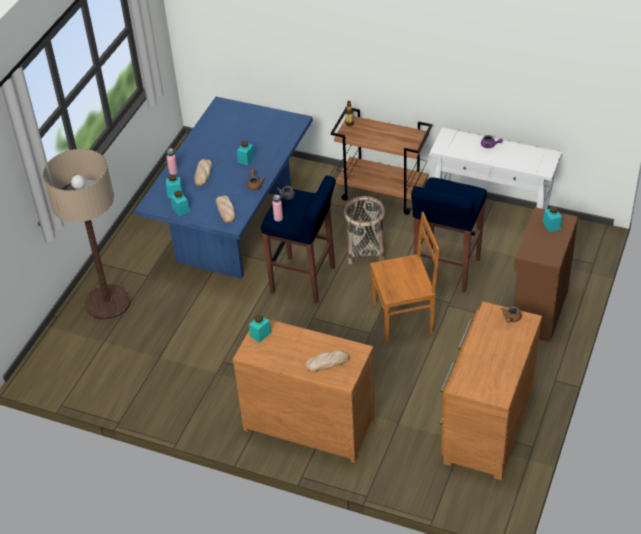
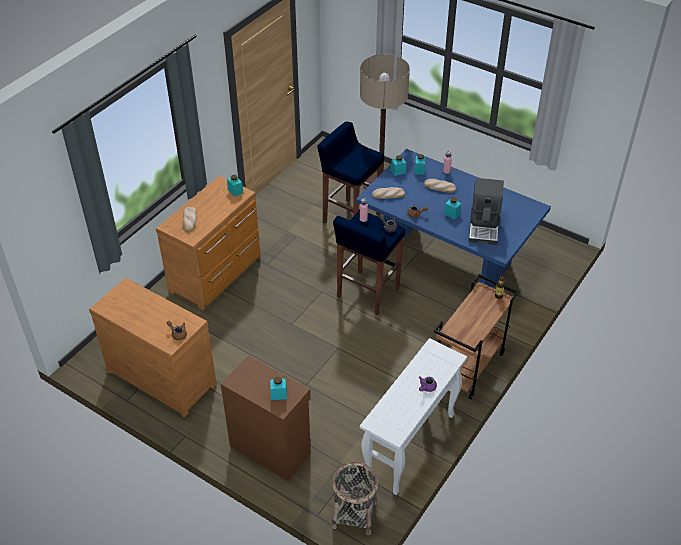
camera: 100 degrees right, 0 degrees up
(261, 135) = (484, 227): none -> coffee machine
(365, 251) = (391, 339): basket -> basket (354, 514)
(404, 318) = (300, 349): brown chair -> none
(446, 270) = (347, 392): blue stool -> blue stool (350, 218)

